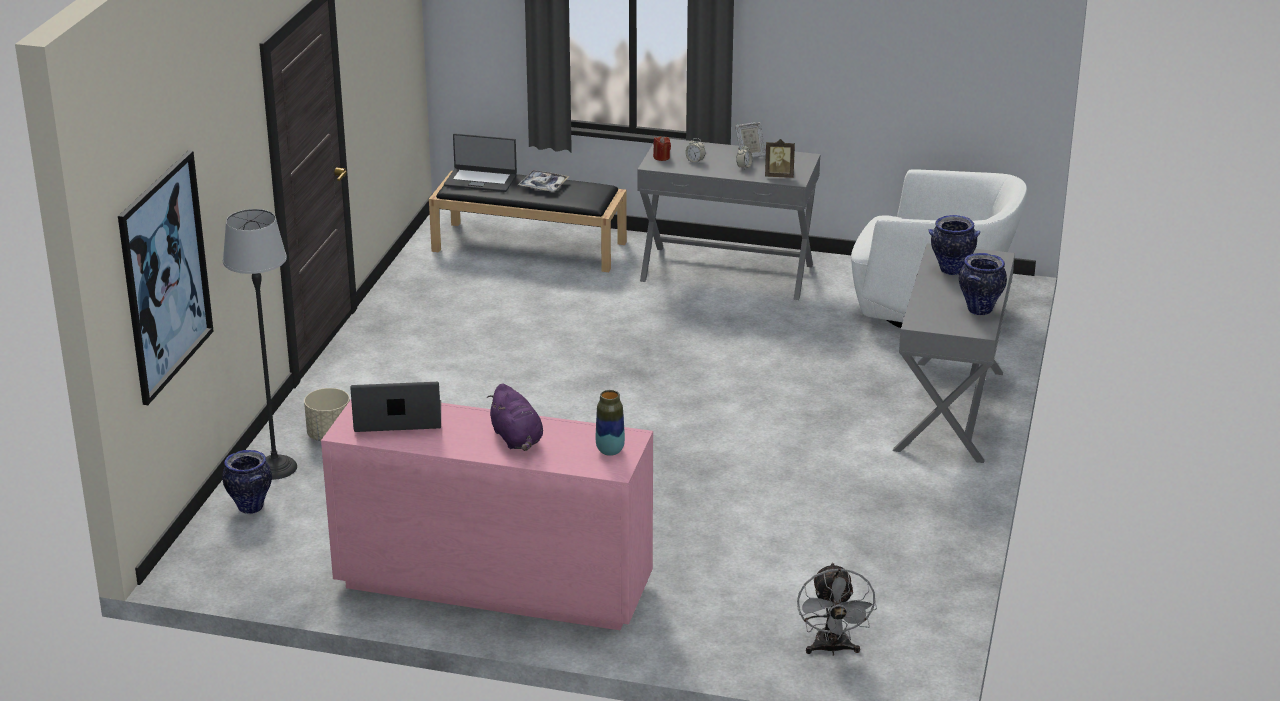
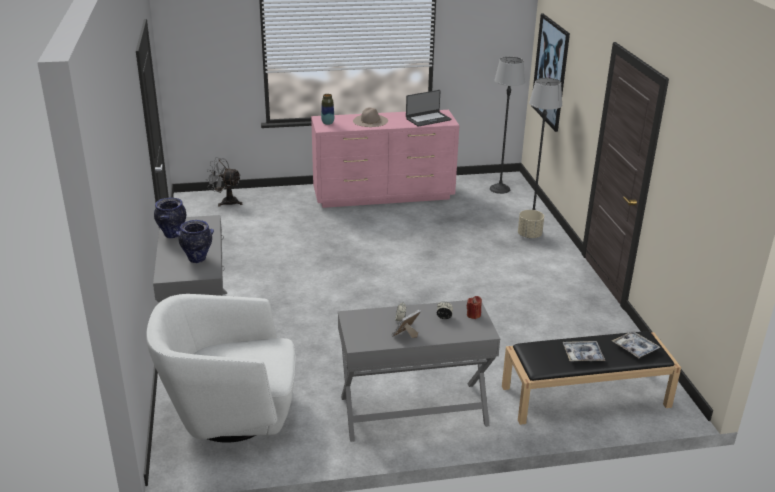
camera: 155 degrees right, 0 degrees up
(246, 545) = (500, 189): none -> floor lamp
(250, 507) = (519, 201): vase -> none
(480, 180) = (635, 348): laptop -> tray
(517, 439) = (370, 120): purple plush toy -> beige hat
(779, 175) = (365, 317): picture frame -> none
(832, 649) = (226, 201): grey fan -> grey fan turned 45 degrees counterclockwise

